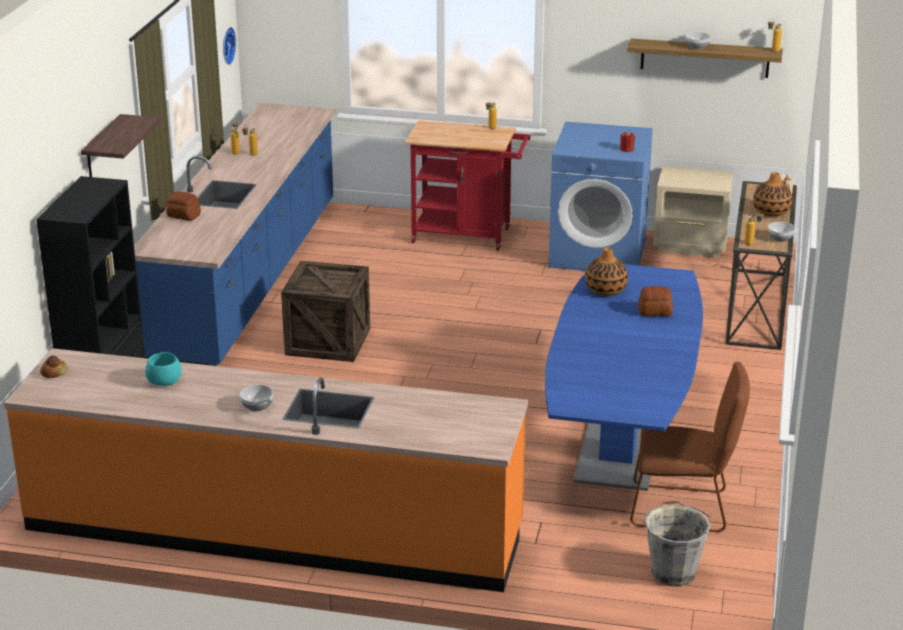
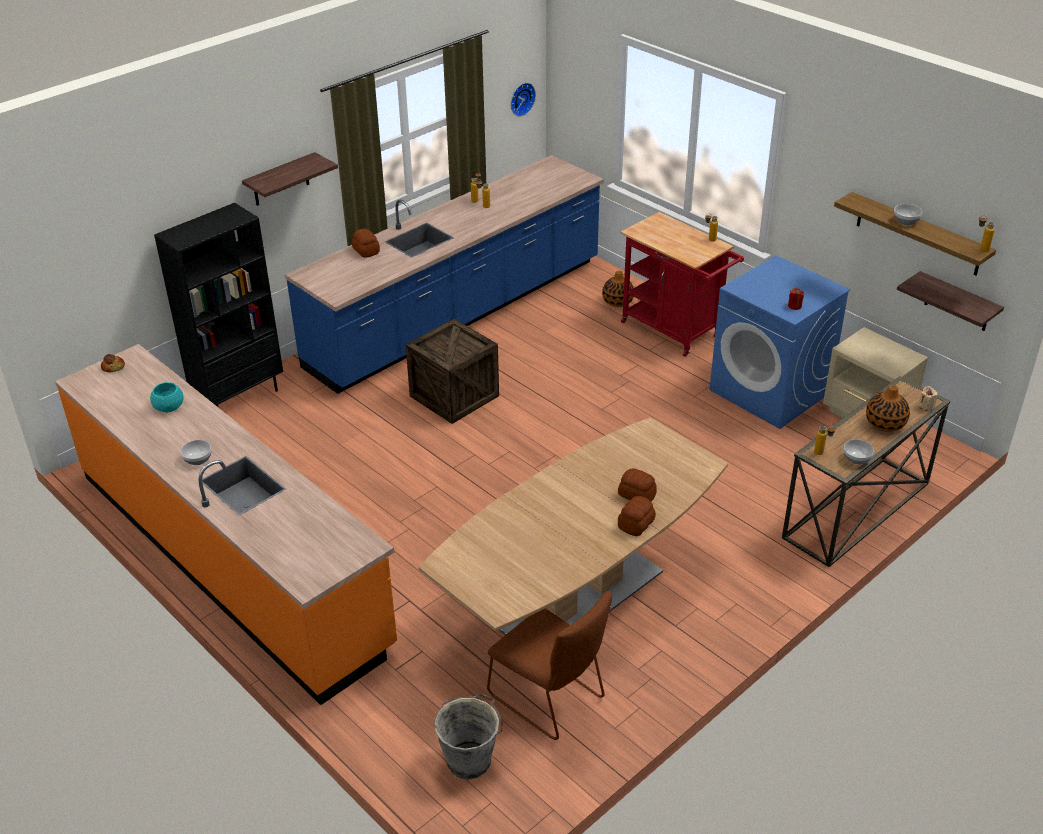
camera: 35 degrees right, 10 degrees up
(605, 290) = (622, 452): vase -> vase (617, 301)
(620, 438) = (577, 597): blue dining table -> brown dining table
(679, 328) = (636, 524): none -> bread
(753, 109) = (957, 302): none -> shelf

